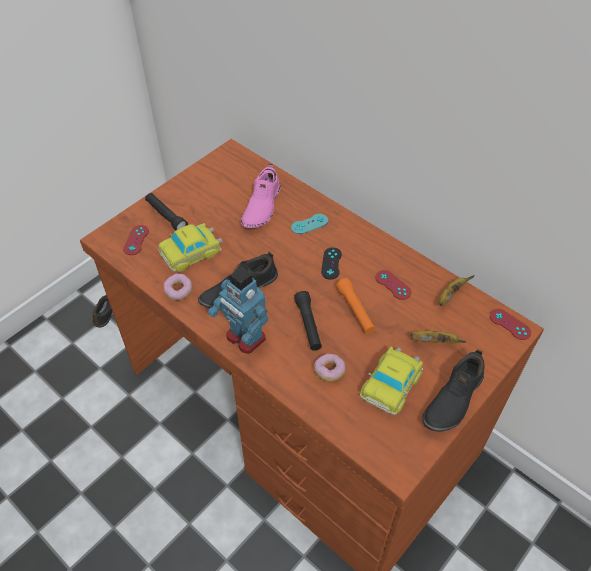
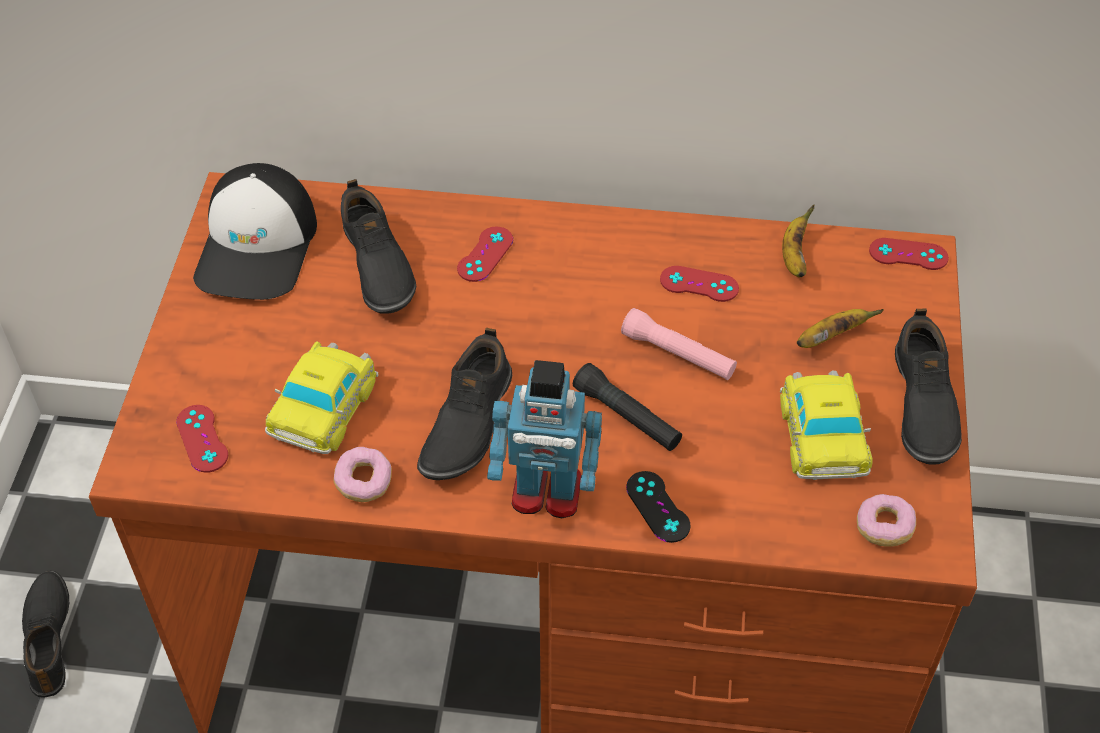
camera: 35 degrees left, 0 degrees up
(166, 216) = (219, 368): black flashlight -> none
(223, 176) = (258, 246): none -> cap
(261, 207) = (376, 266): pink shoe -> black shoe
(309, 224) = (485, 254): turquoise game controller -> red game controller
(329, 371) = (720, 468): donut -> donut (884, 528)
(331, 263) = (577, 300): black game controller -> black game controller (658, 507)
(355, 310) = (678, 354): orange flashlight -> pink flashlight

